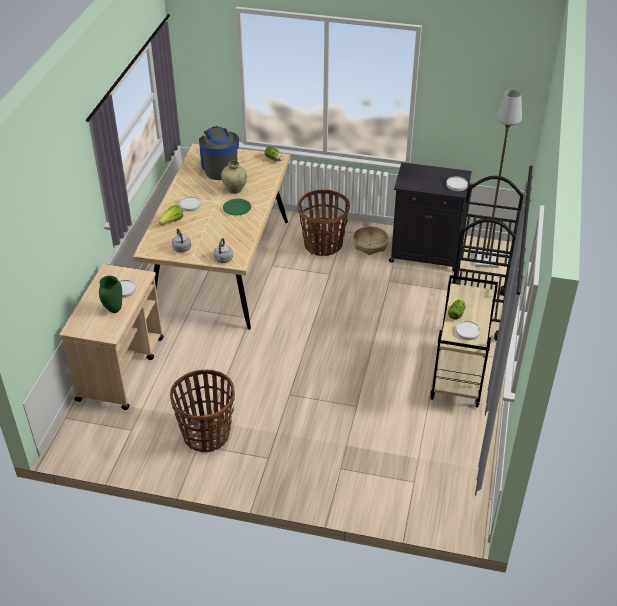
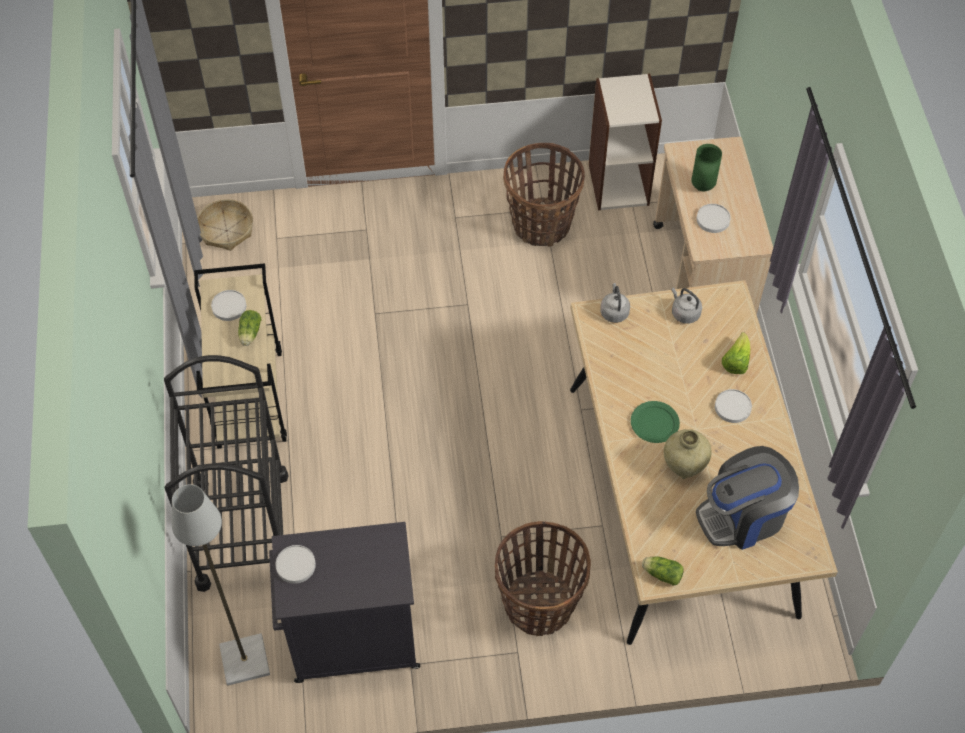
camera: 160 degrees right, 15 degrees up
(130, 448) = (618, 184): none -> bookcase
(220, 168) = (743, 516): coffee machine -> coffee machine turned 105 degrees clockwise
(370, 245) = (458, 631): basket -> basket (226, 230)

